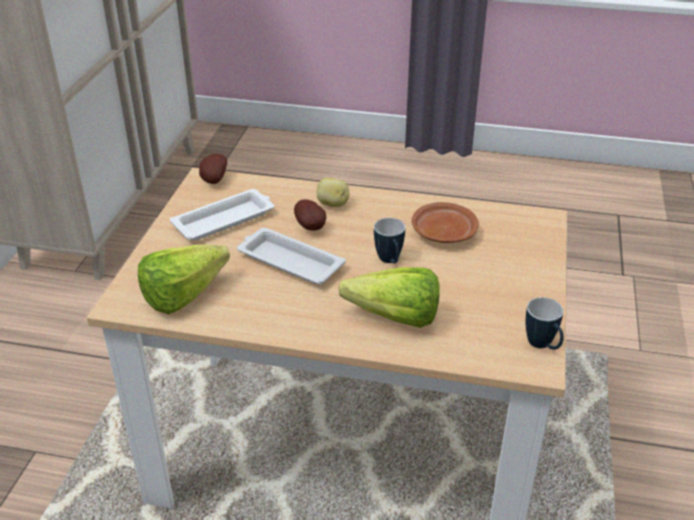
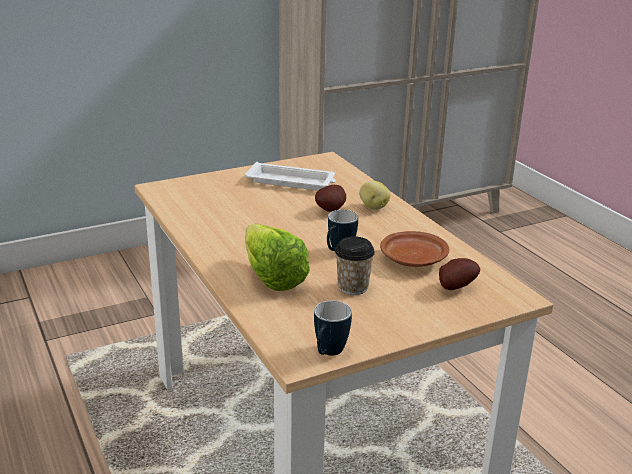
camera: 50 degrees right, 10 degrees down
(191, 294) = (198, 202): lettuce -> none
(213, 180) = (329, 162): potato -> potato (454, 287)
(288, 261) = (279, 218): white tray -> none
(455, 284) = (353, 287): none -> cup

